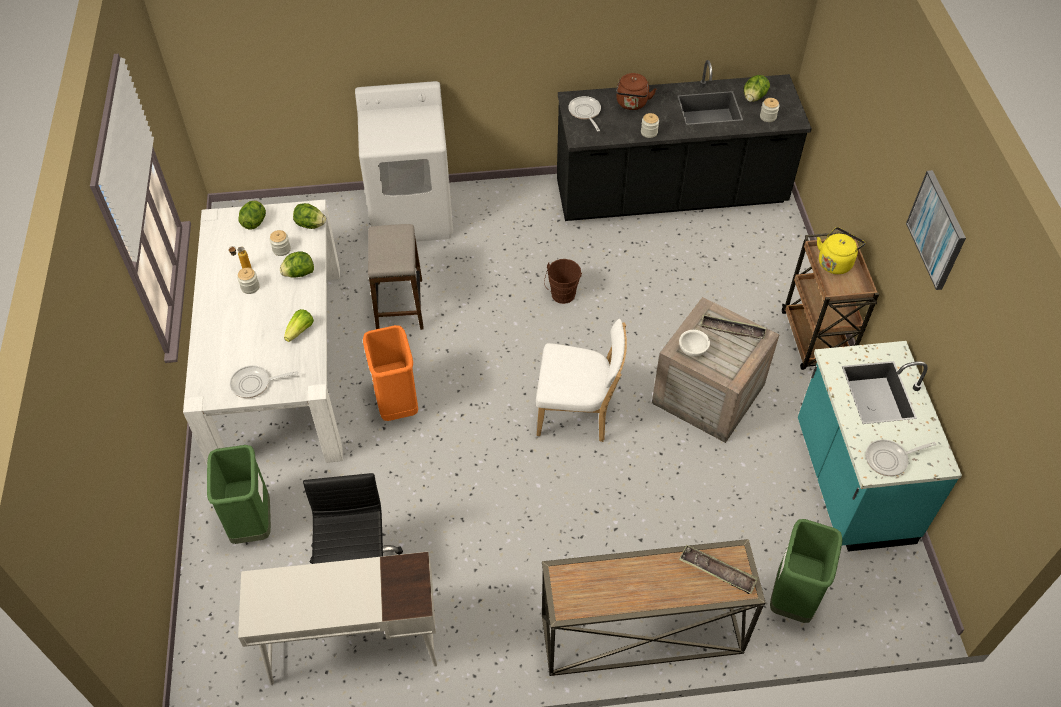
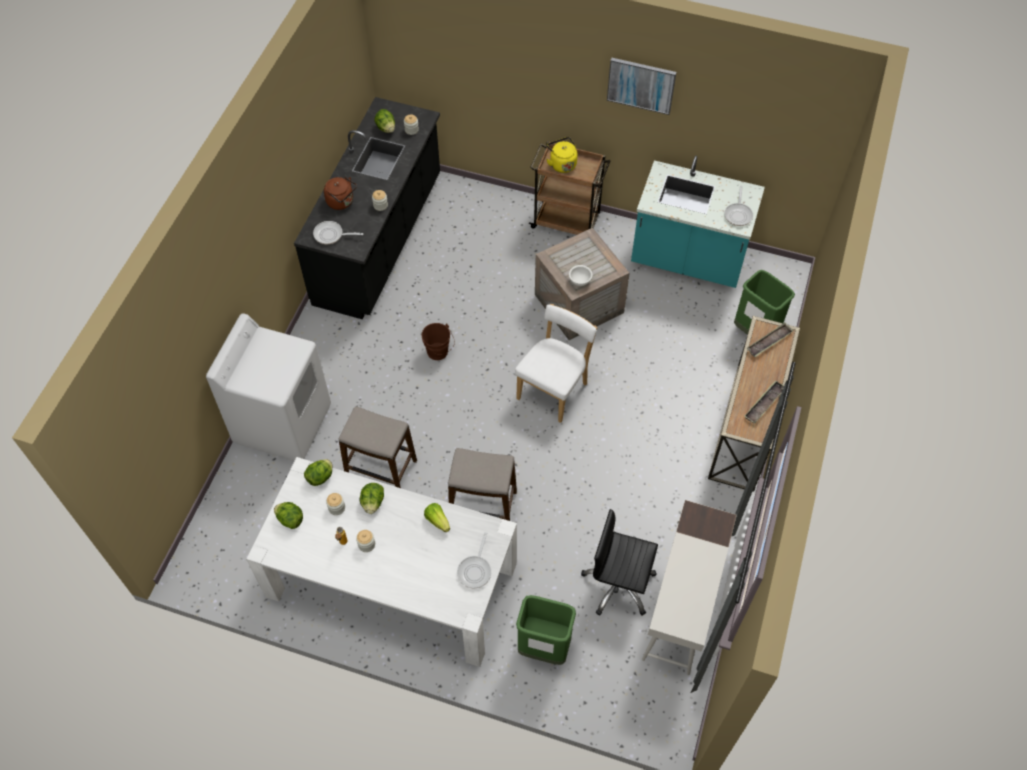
camera: 65 degrees left, 5 degrees up
(397, 405) = (483, 506): orange trash can -> stool
(732, 329) = (574, 251): tray -> tray (764, 404)

